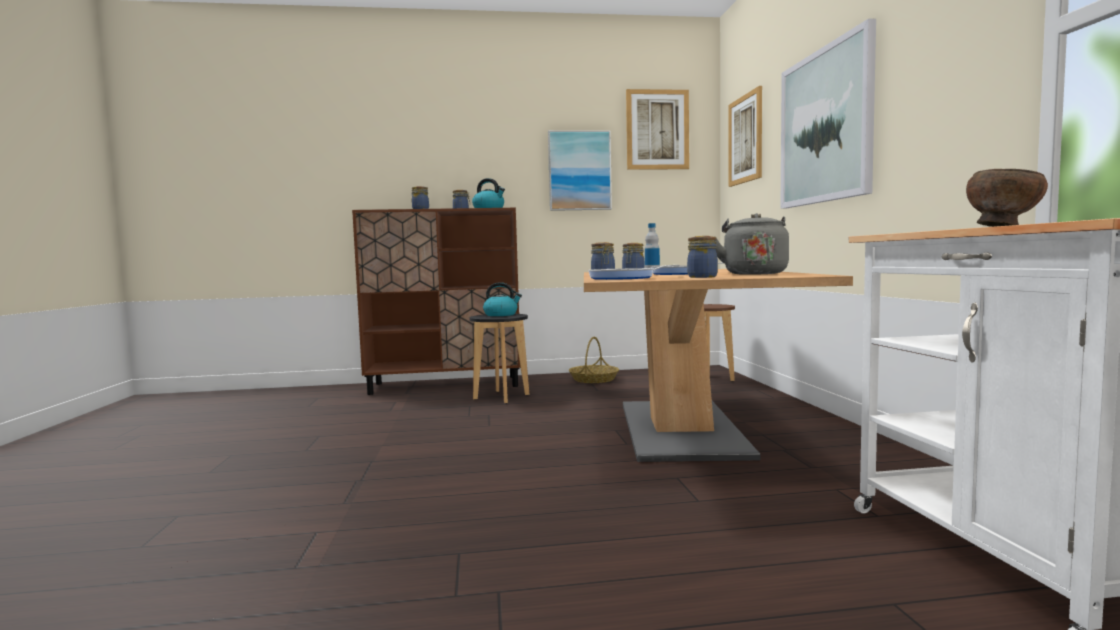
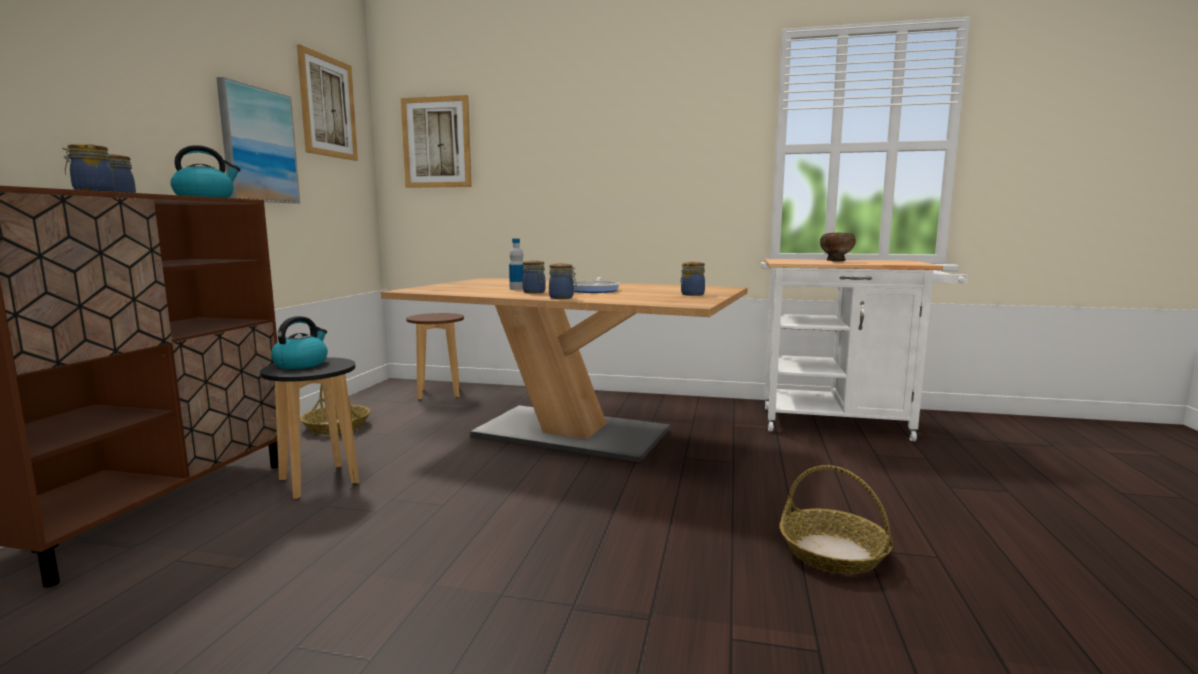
camera: 70 degrees left, 5 degrees up
(479, 570) = (833, 553): none -> basket
(625, 278) = (654, 300): frying pan -> none
(753, 274) = (659, 287): grey kettle -> none
(825, 126) = (574, 158): picture -> none

